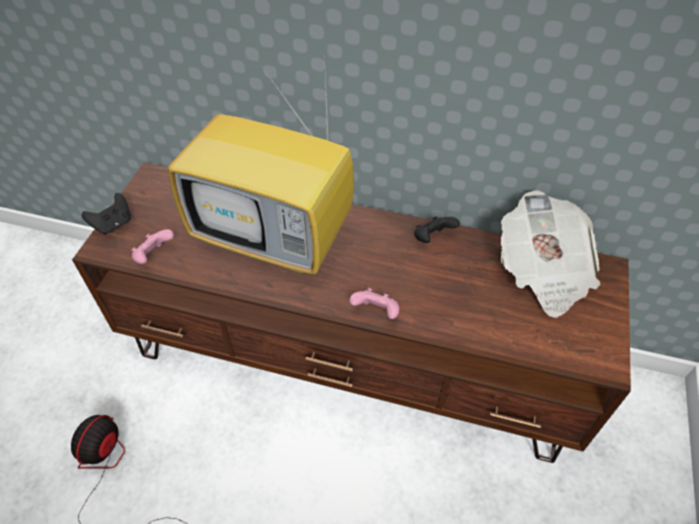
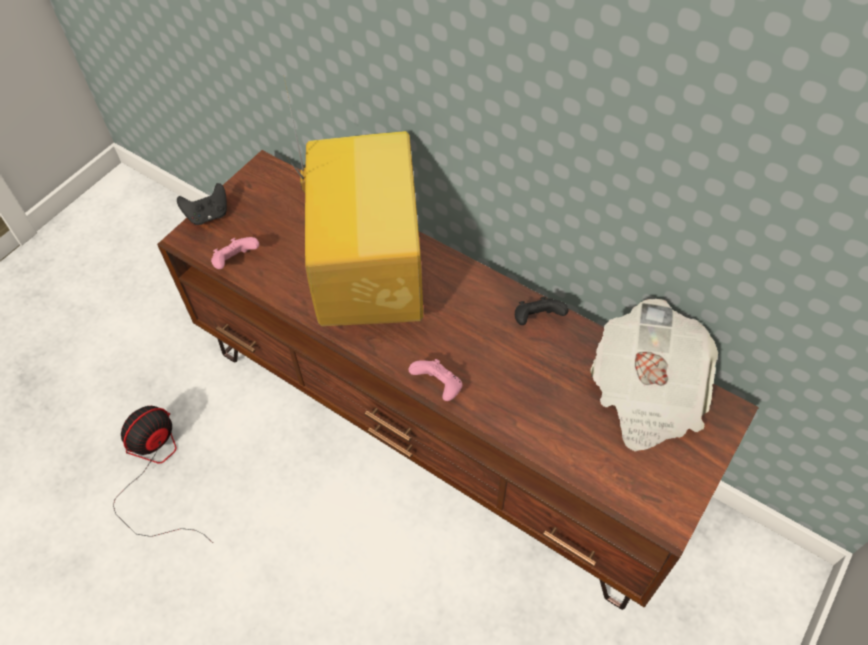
camera: 20 degrees right, 5 degrees up
(277, 238) = (367, 275): television -> television turned 135 degrees counterclockwise

